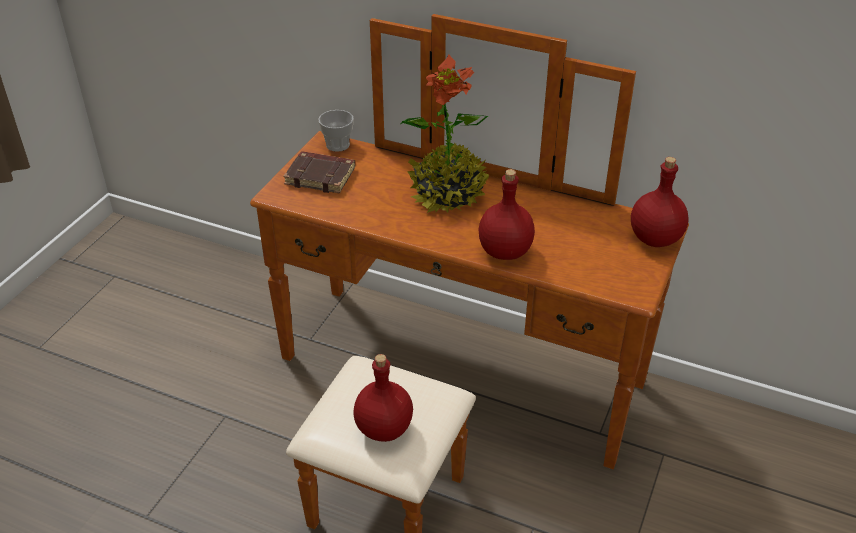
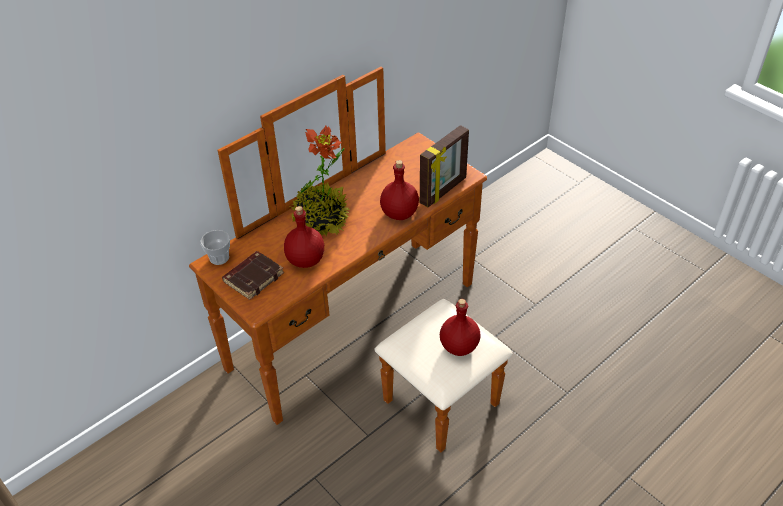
camera: 65 degrees left, 5 degrees up
(581, 278) = (444, 191): none -> picture frame
(655, 238) = (426, 149): red bottle -> red bottle (305, 260)

